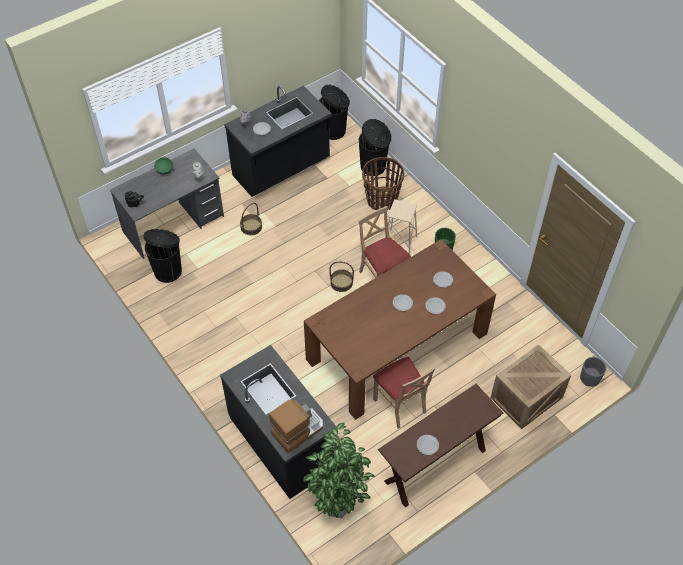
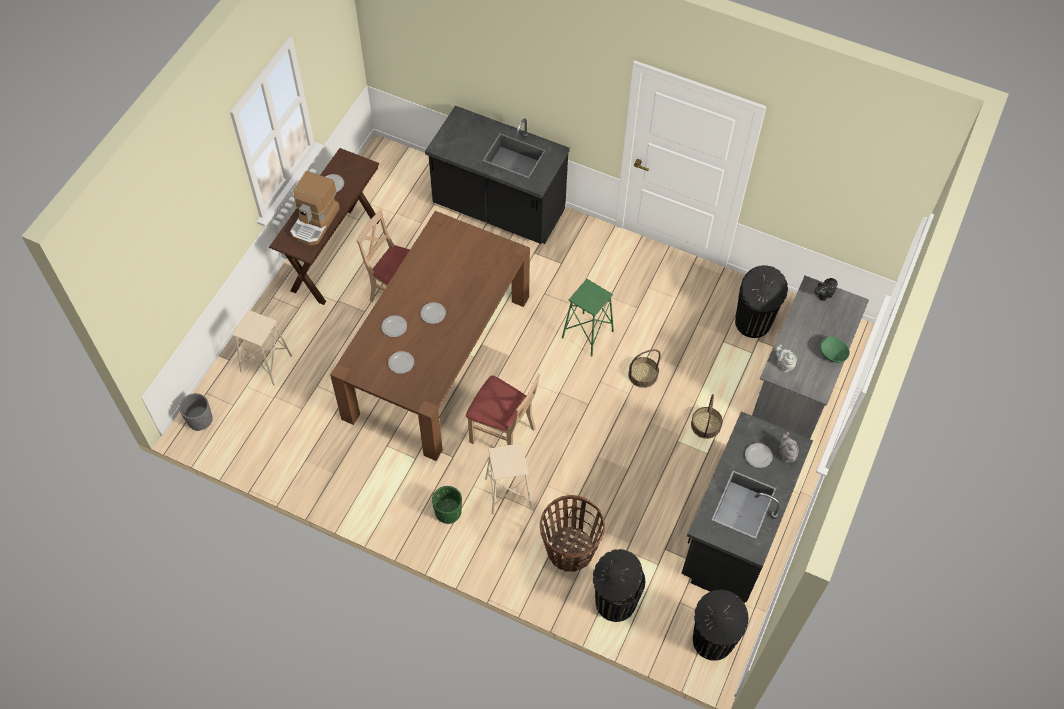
camera: 150 degrees right, 5 degrees up
(283, 314) = (587, 334): none -> green stool
(297, 430) = (461, 133): coffee machine -> coffee machine (315, 222)
(338, 507) = (409, 181): potted plant -> none
(341, 283) = (547, 403): basket -> basket (643, 375)
(526, 398) = (266, 363): crate -> beige stool

